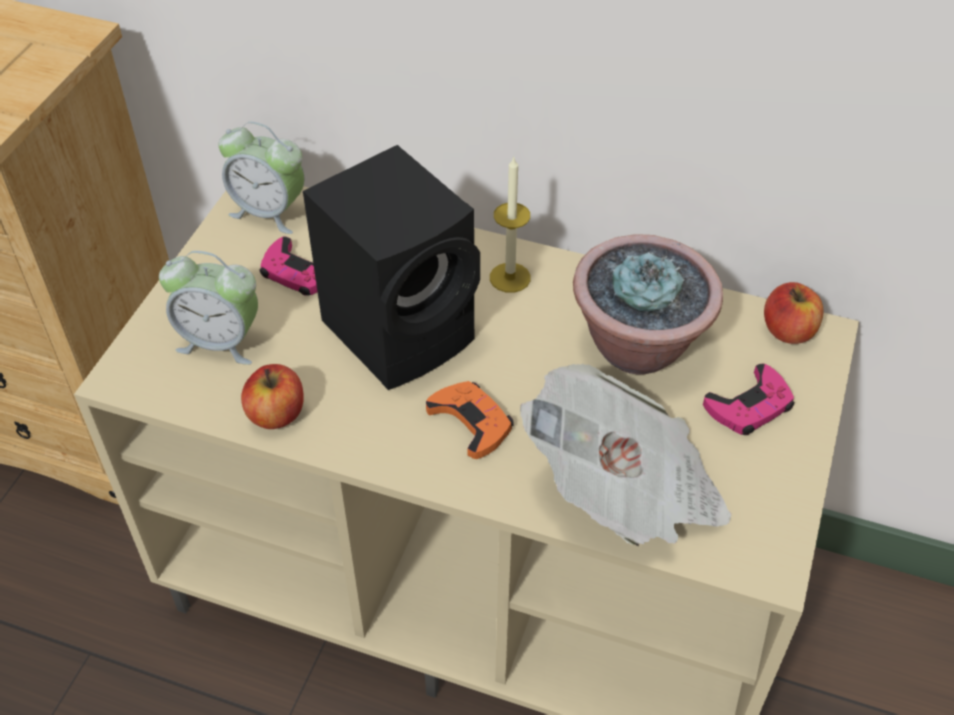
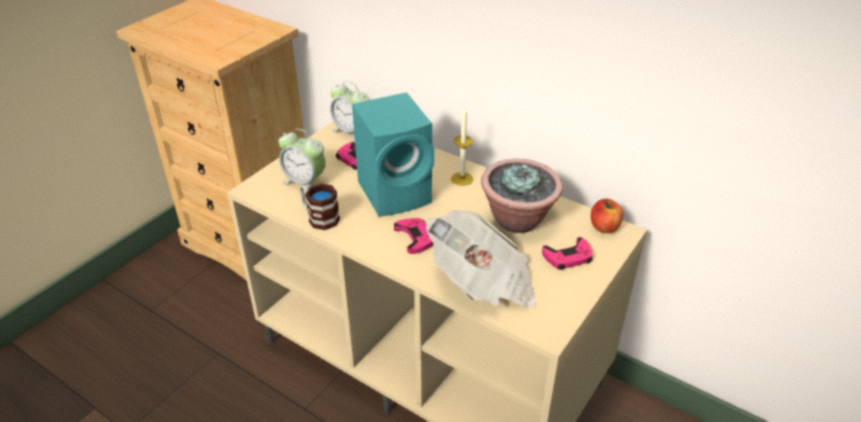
camera: 15 degrees right, 10 degrees down
(276, 414) = (319, 217): apple -> mug
(403, 330) = (397, 192): black speaker -> turquoise speaker
(471, 422) = (415, 238): orange game controller -> pink game controller

